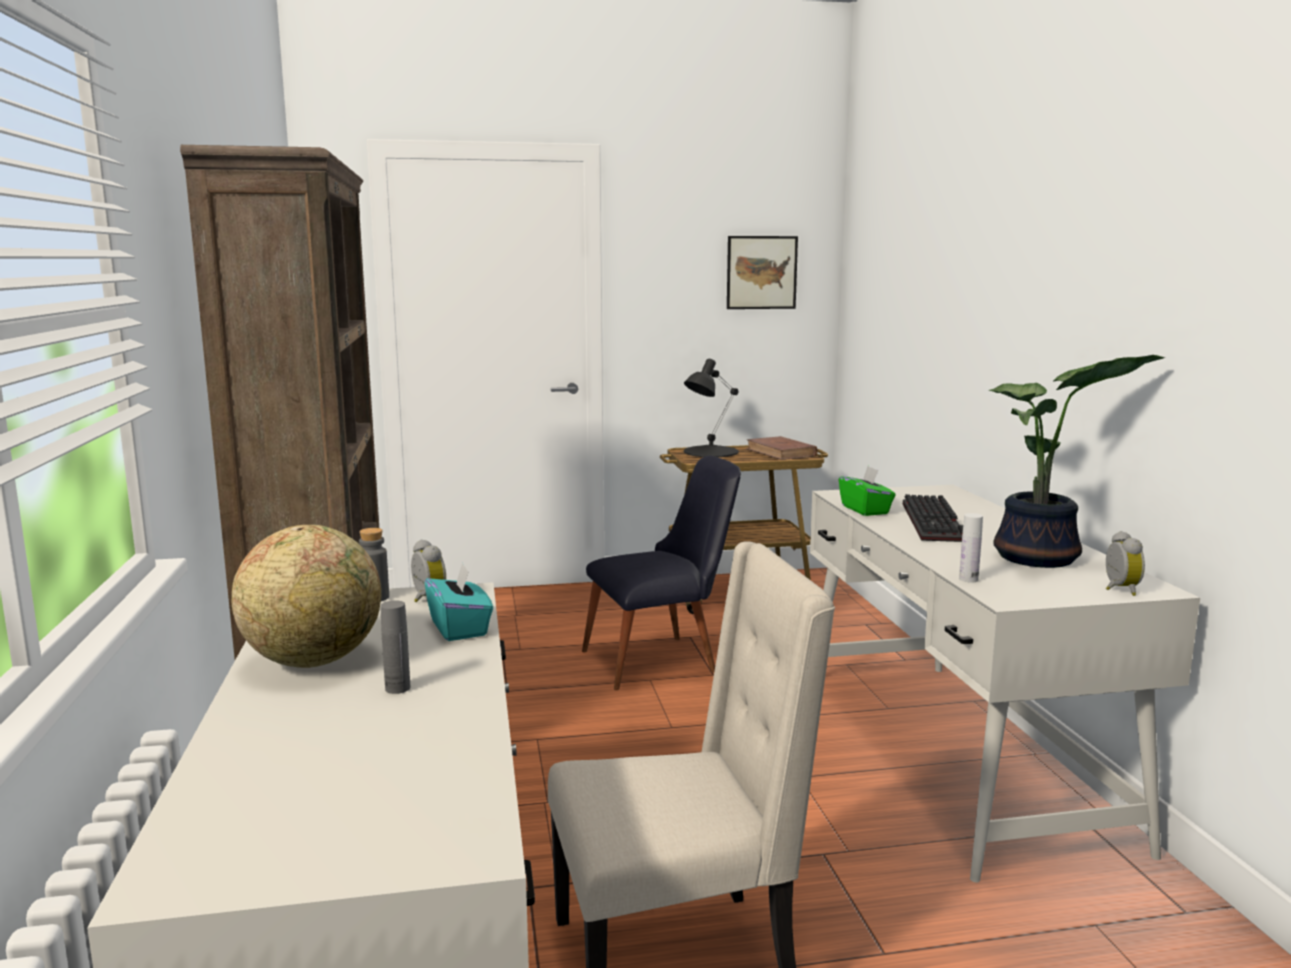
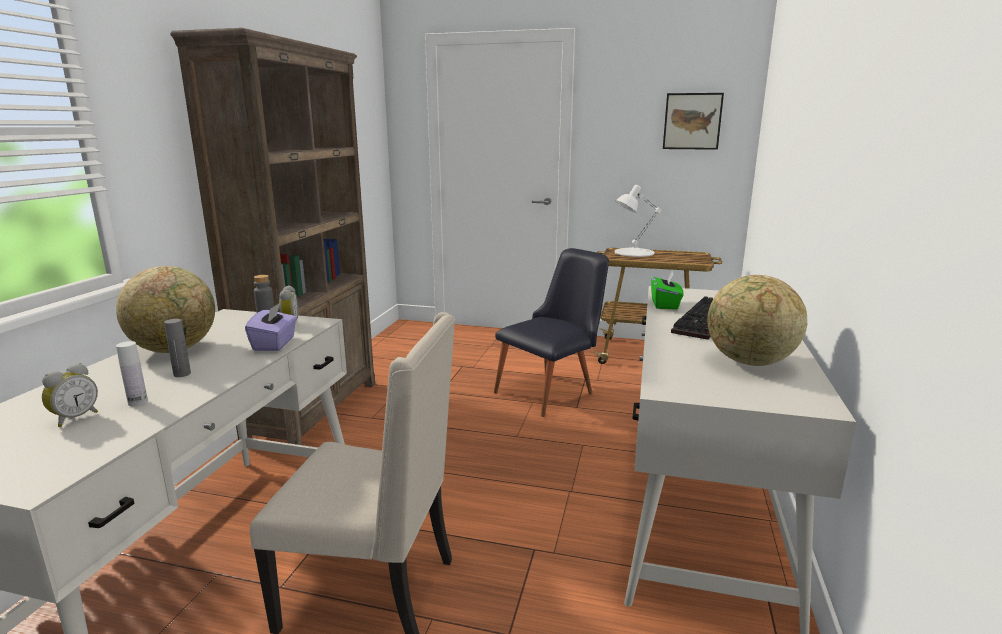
camera: 25 degrees right, 5 degrees up
(460, 628) = (275, 344): turquoise tissue box -> purple tissue box
(662, 660) = (552, 391): black chair -> black chair turned 45 degrees counterclockwise
(710, 452) = (633, 252): black table lamp -> white table lamp
(781, 452) = (685, 257): brown book -> none
(968, 579) = (659, 369): white bottle -> white bottle (138, 402)
(1040, 559) = (749, 362): potted plant -> globe
(1118, 590) = (781, 400): alarm clock -> alarm clock (74, 418)

